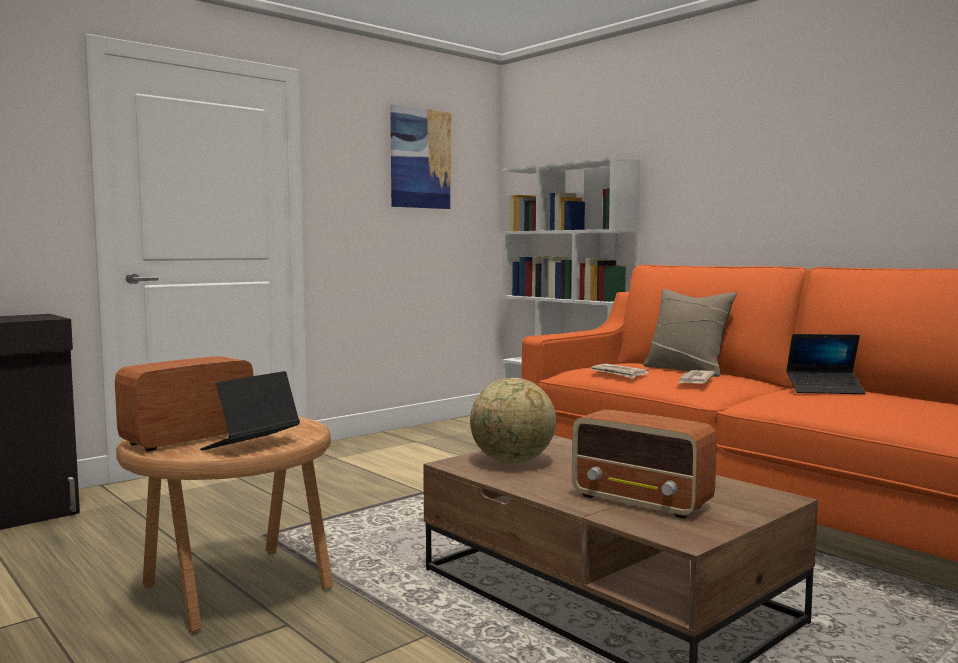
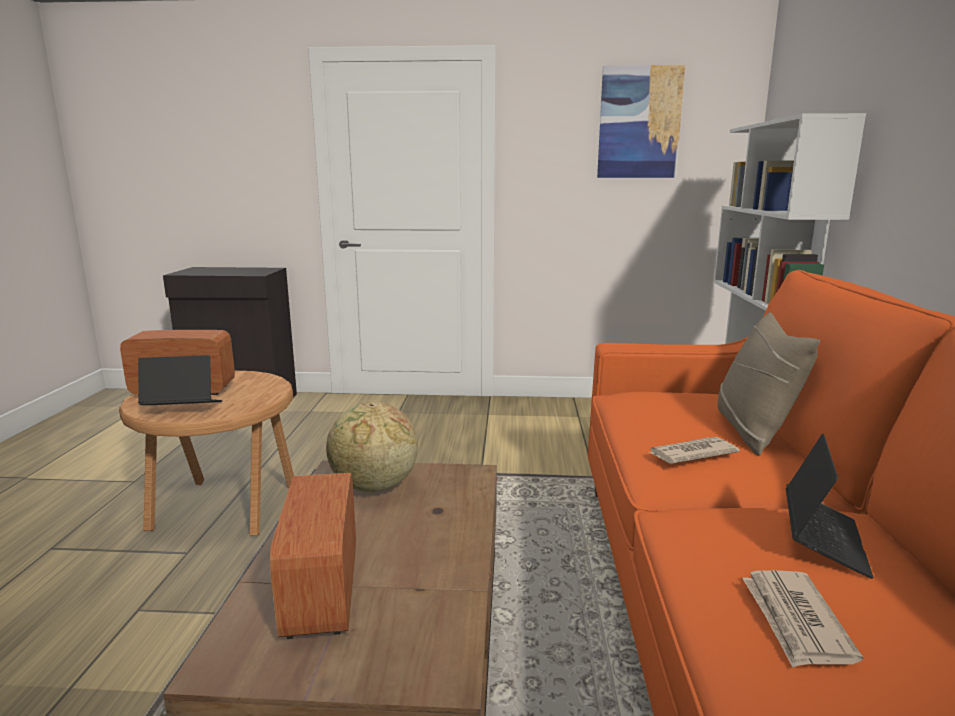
camera: 45 degrees right, 10 degrees up
(619, 373) = (639, 414): newspaper -> newspaper (795, 621)
(824, 390) = (822, 540): laptop -> laptop turned 120 degrees counterclockwise

